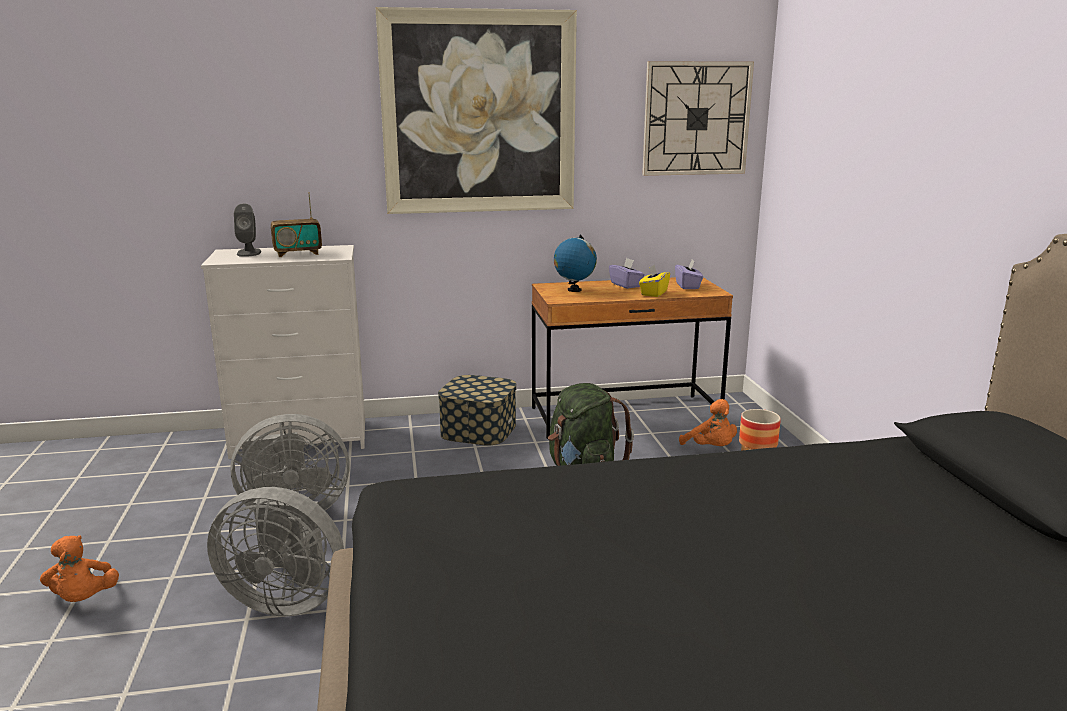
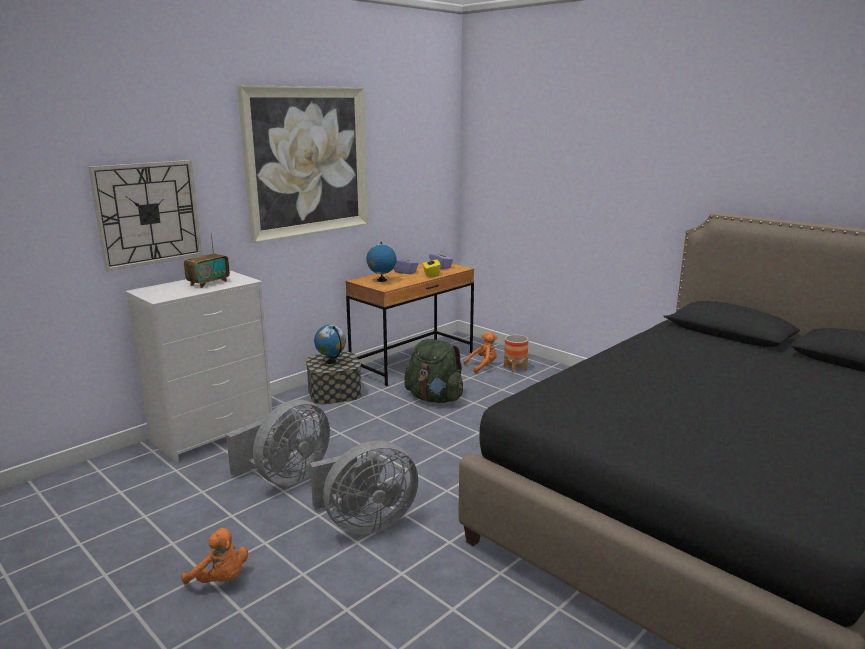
camera: 35 degrees left, 0 degrees up
(249, 253) = (165, 288): grey speaker -> none
(475, 387) = (331, 362): none -> globe
(696, 119) = (427, 157): wall clock -> wall clock (148, 213)
(711, 448) = (483, 366): orange plush toy -> orange plush toy turned 45 degrees counterclockwise

